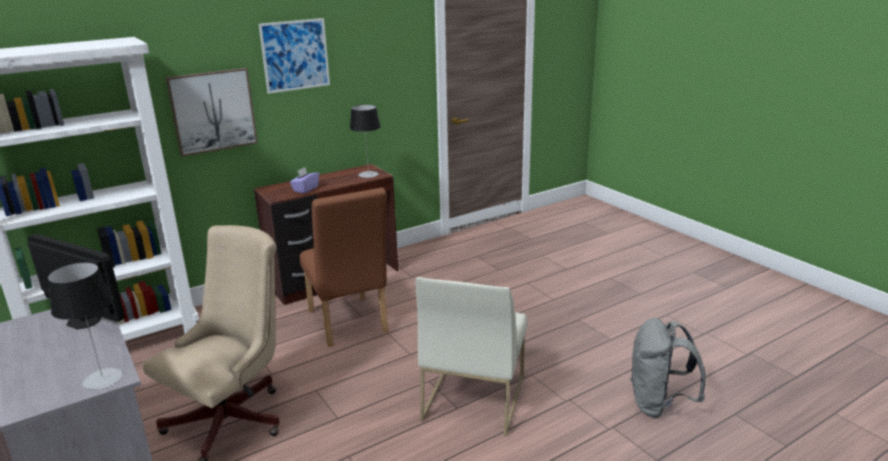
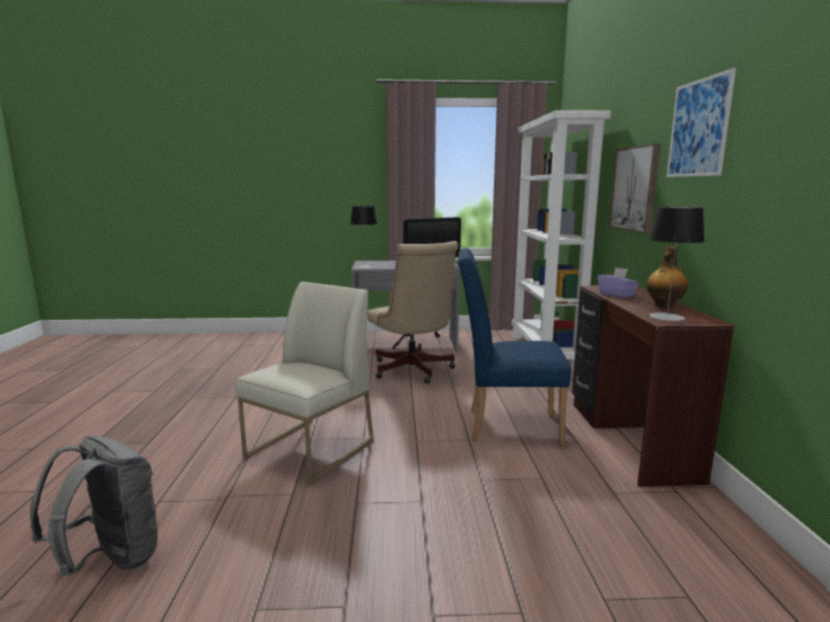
camera: 120 degrees right, 10 degrees down
(333, 177) = (663, 305): none -> bottle
(349, 324) = (505, 425): brown chair -> blue chair
(473, 398) = (310, 449): white chair -> white chair turned 75 degrees clockwise

